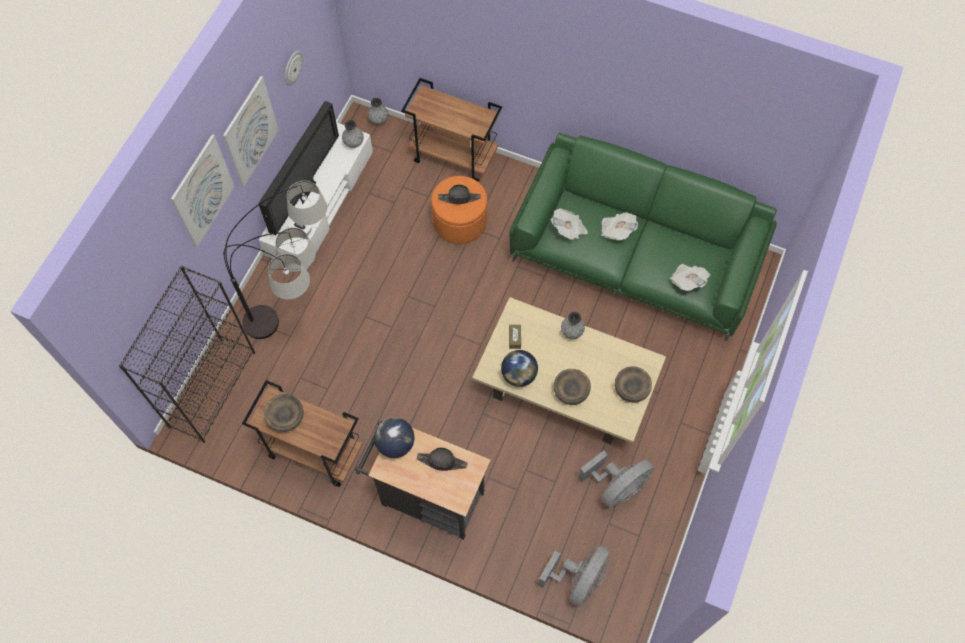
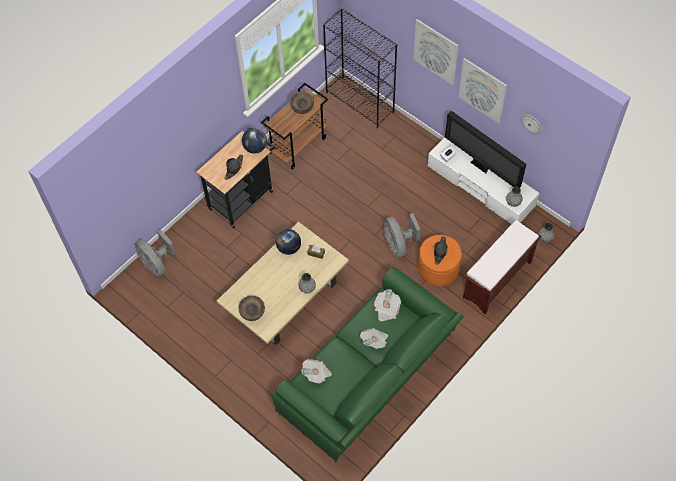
camera: 110 degrees right, 5 degrees down
(304, 328) = (385, 157): floor lamp -> none
(454, 156) = (497, 280): brown cart -> brown bench
(571, 391) = (265, 275): brown bowl -> none
(616, 487) = (204, 304): grey fan -> grey fan (398, 244)

